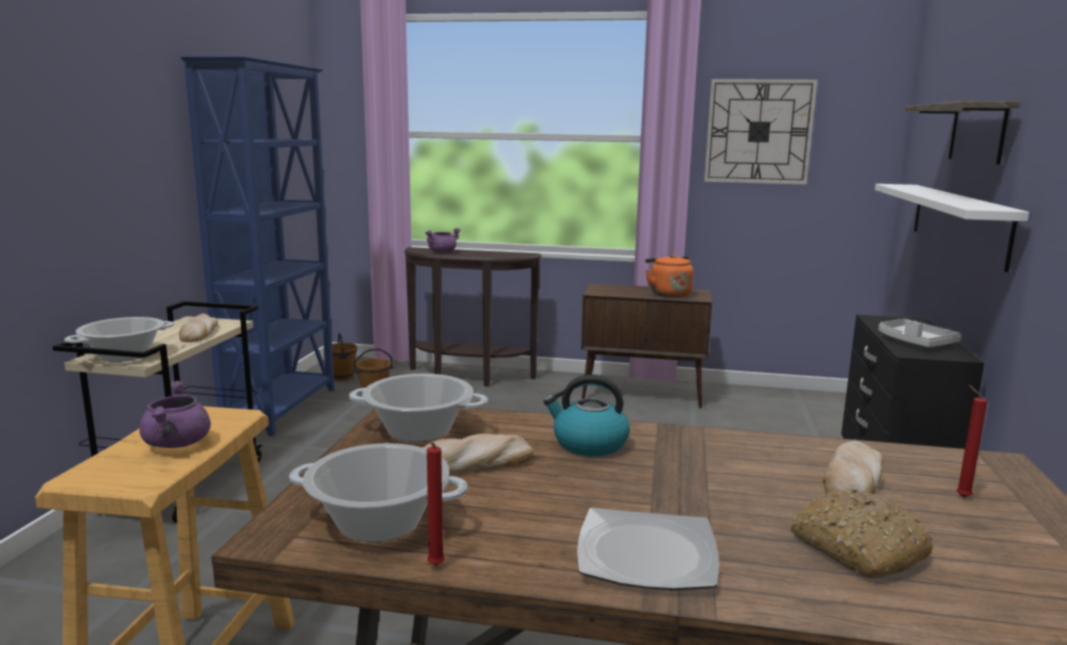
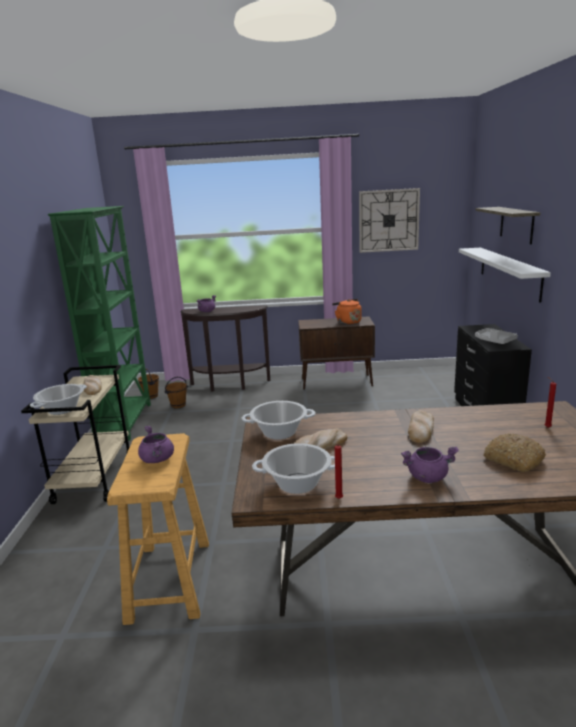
camera: 10 degrees left, 5 degrees up
(283, 408) = (125, 422): blue bookcase -> green bookcase
(589, 444) = (368, 426): kettle -> none
(648, 554) = (427, 477): plate -> purple cooking pot
(853, 479) = (498, 426): bread -> bread (421, 429)

